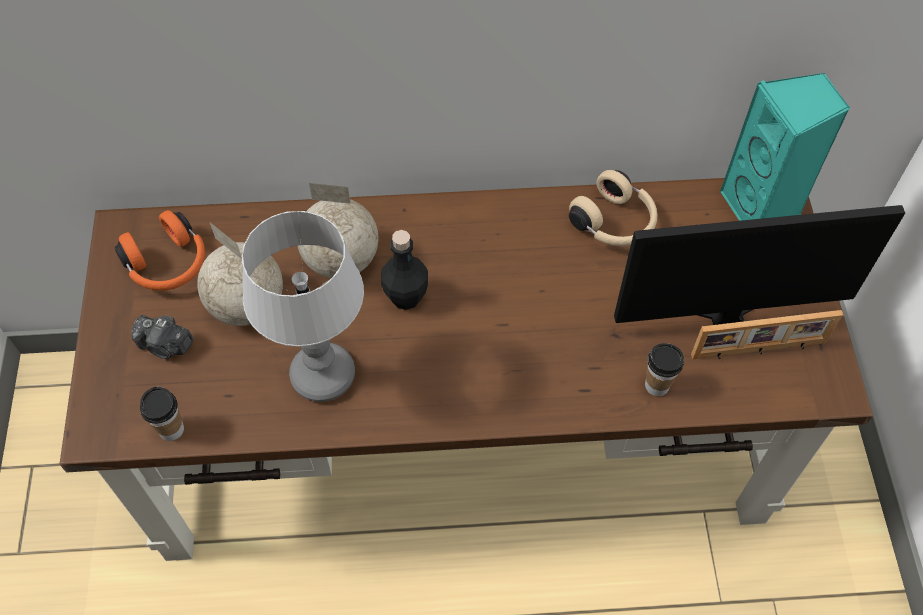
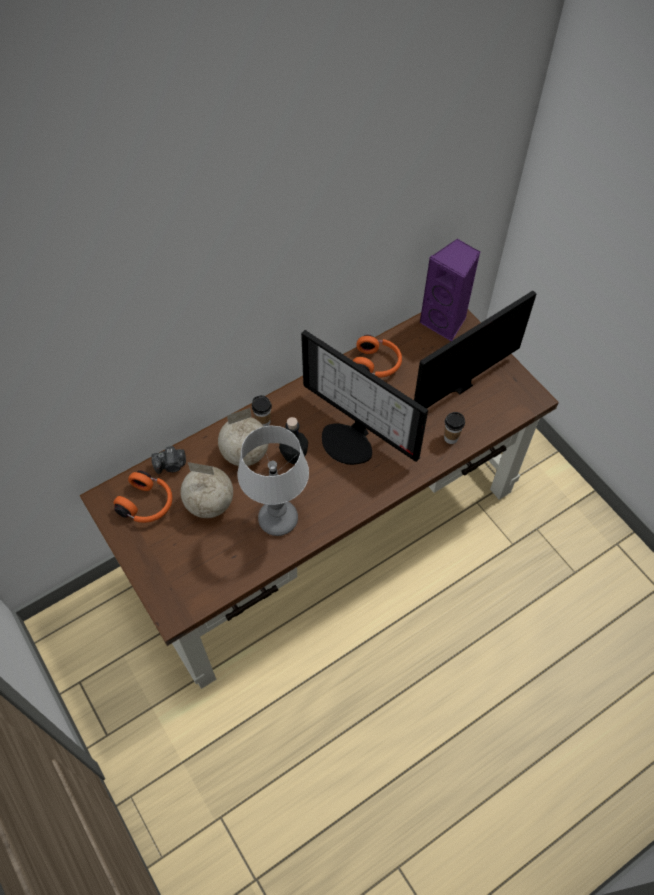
camera: 30 degrees left, 0 degrees up
(166, 345) = (179, 548): camera -> camera (171, 465)
(171, 429) = (215, 590): cup -> cup (263, 422)
(503, 314) = (351, 440): none -> monitor
(614, 223) = (377, 364): beige headphones -> orange headphones
(759, 350) = (488, 396): picture frame -> none
(762, 208) = (445, 322): turquoise speaker -> purple speaker

